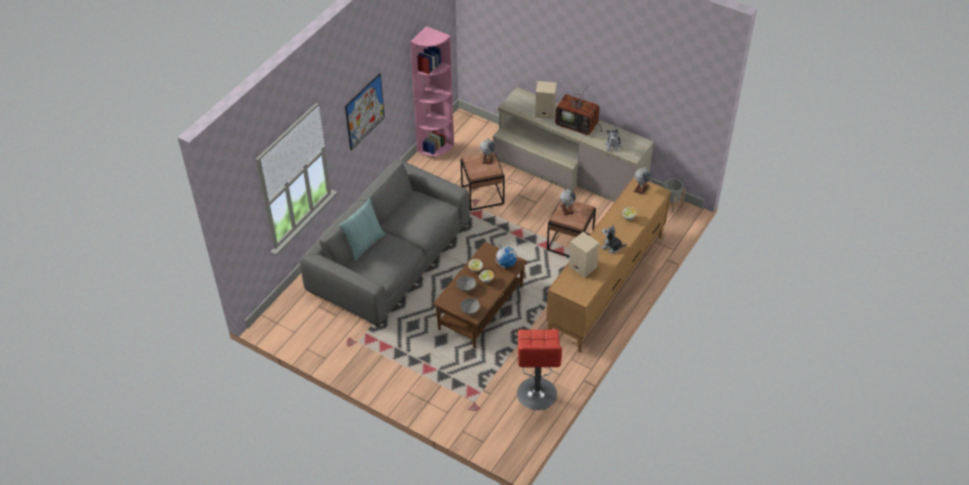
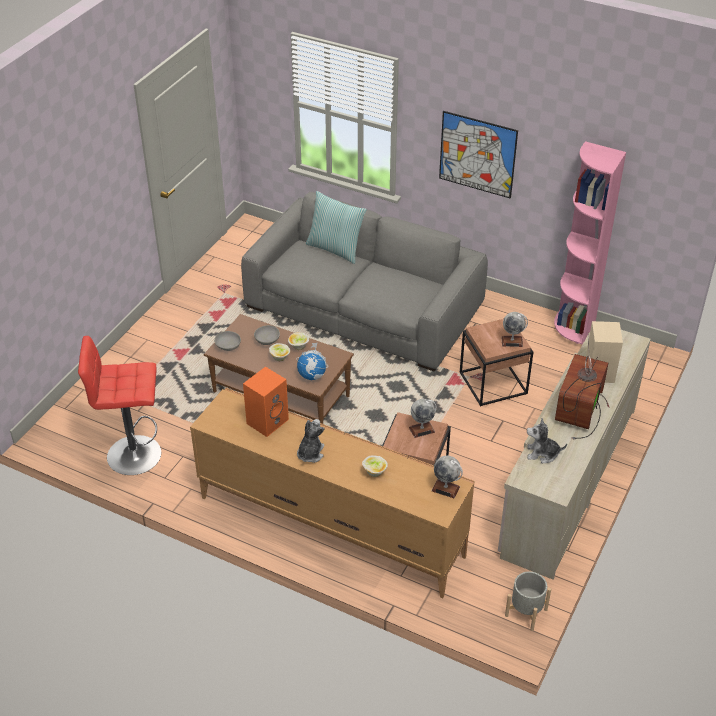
camera: 85 degrees right, 5 degrees down
(581, 267) = (267, 420): beige speaker -> orange speaker

